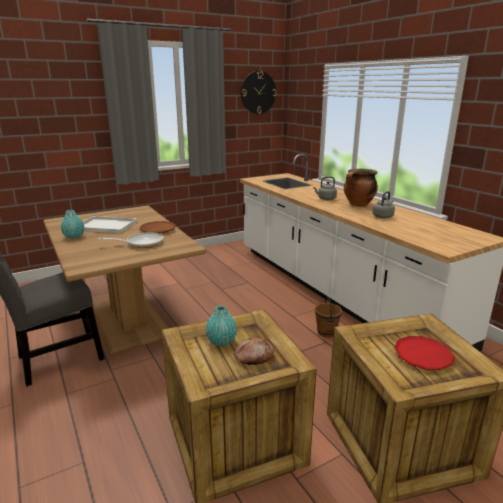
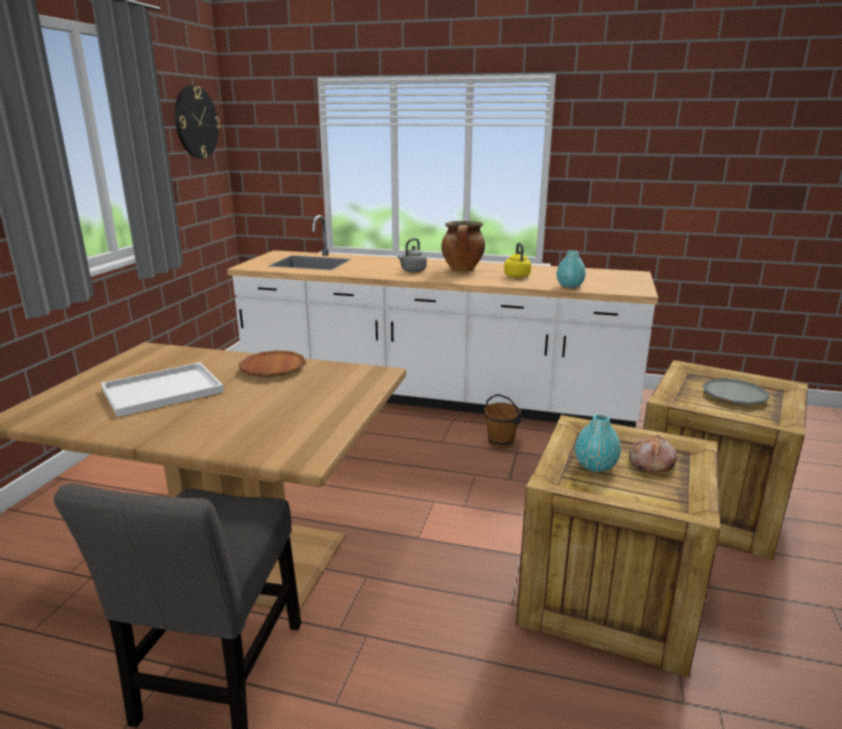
camera: 45 degrees left, 0 degrees up
(74, 236) = (150, 425): turquoise vase -> turquoise vase (569, 286)
(141, 243) = (302, 392): frying pan -> none
(383, 216) = (516, 276): grey kettle -> yellow kettle
(423, 356) = (734, 396): red plate -> grey plate

